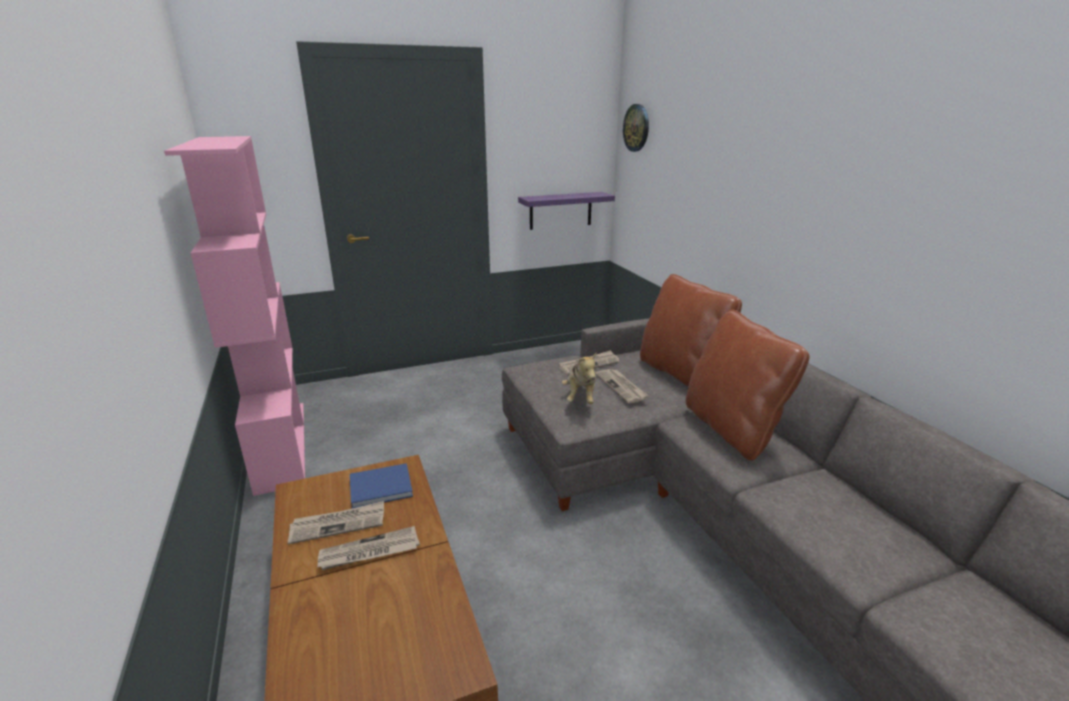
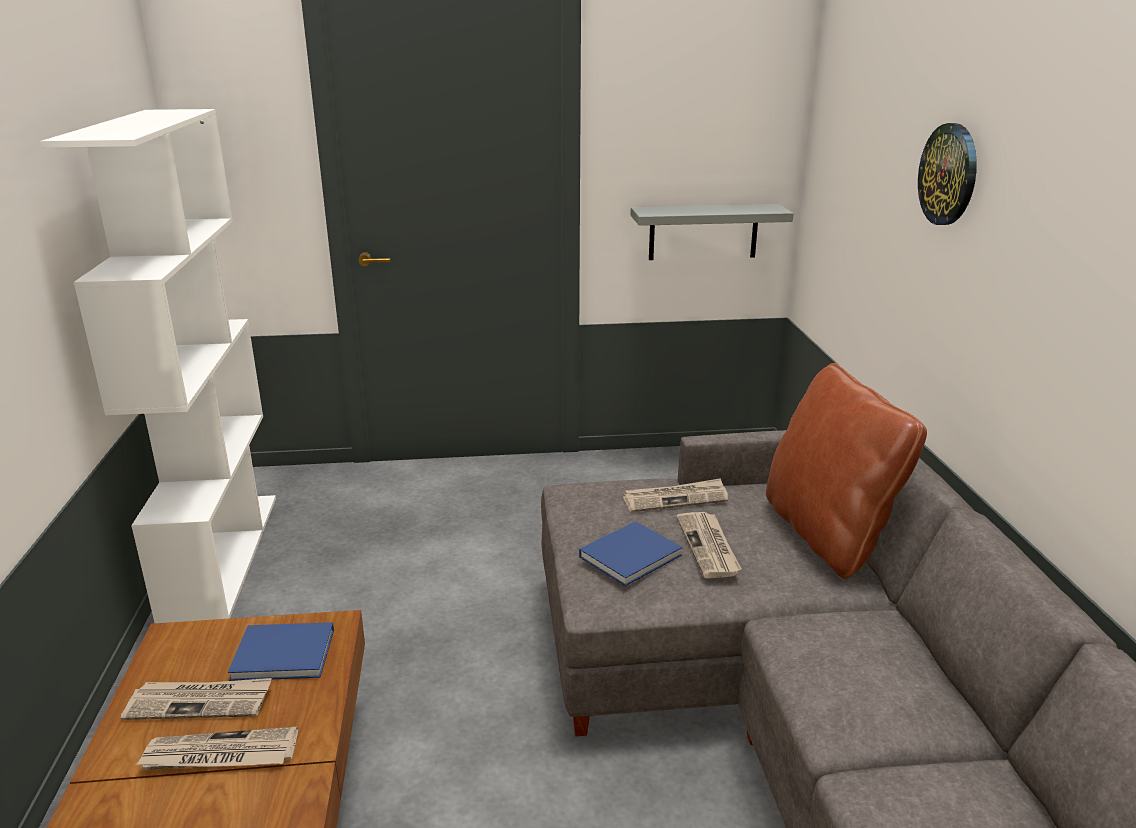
camera: 15 degrees right, 0 degrees up
(280, 444) = (221, 555): pink bookcase -> white bookcase
(560, 210) = (703, 232): purple shelf -> grey shelf
(580, 397) = (632, 555): plush toy -> blue book
(636, 128) = (834, 102): wall clock -> wall clock (949, 174)
(732, 429) = (865, 654): brown pillow -> none

